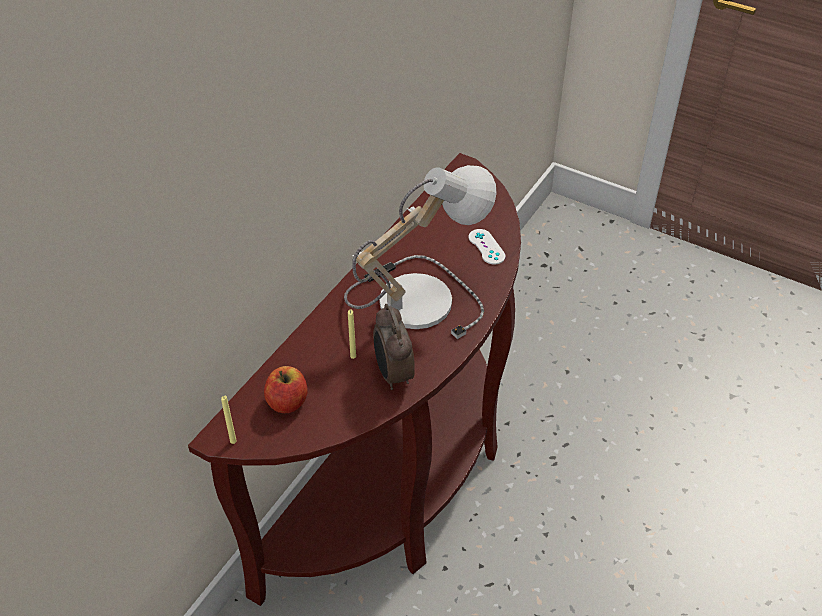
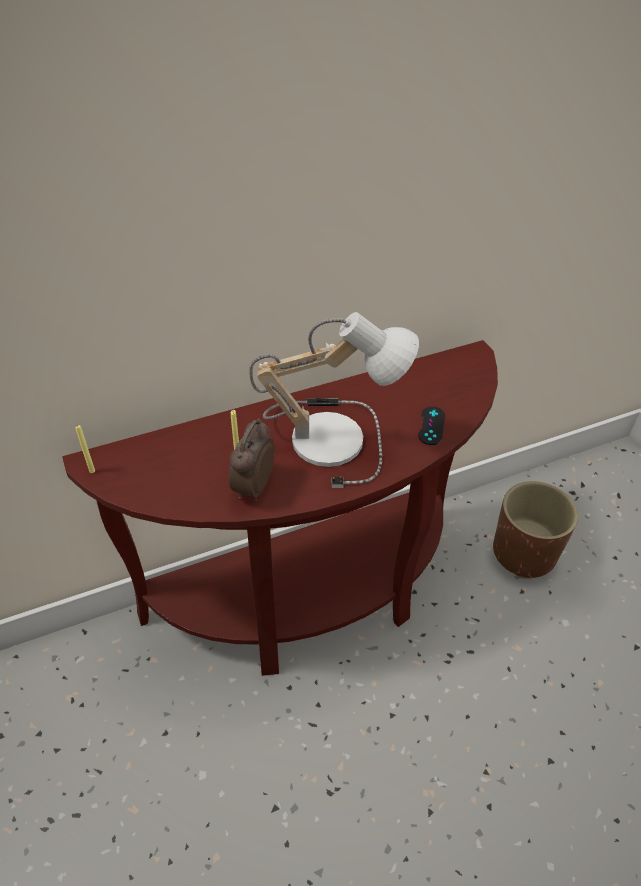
camera: 35 degrees right, 0 degrees up
(287, 402) = (156, 464): apple -> none
(486, 247) = (431, 426): white game controller -> black game controller
(545, 338) = (524, 553): none -> brown planter

